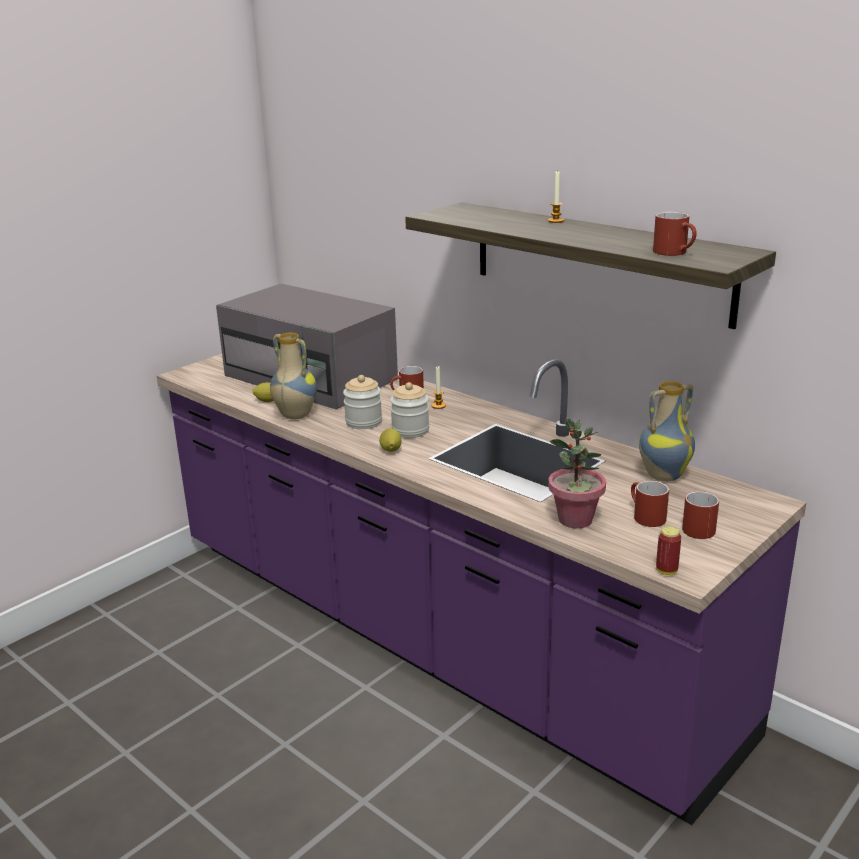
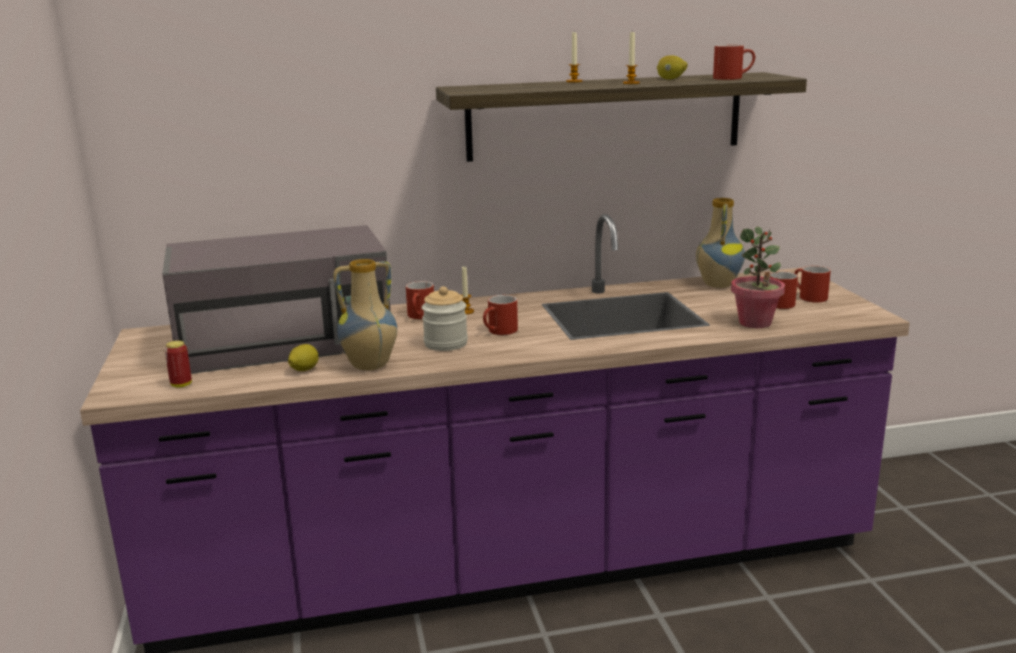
camera: 55 degrees left, 5 degrees down
(390, 450) = (530, 348): lemon -> lemon (670, 79)
(410, 430) = (500, 332): jar -> red mug
(568, 235) = (631, 83): none -> candle
(666, 571) = (863, 320): can -> can (181, 385)

